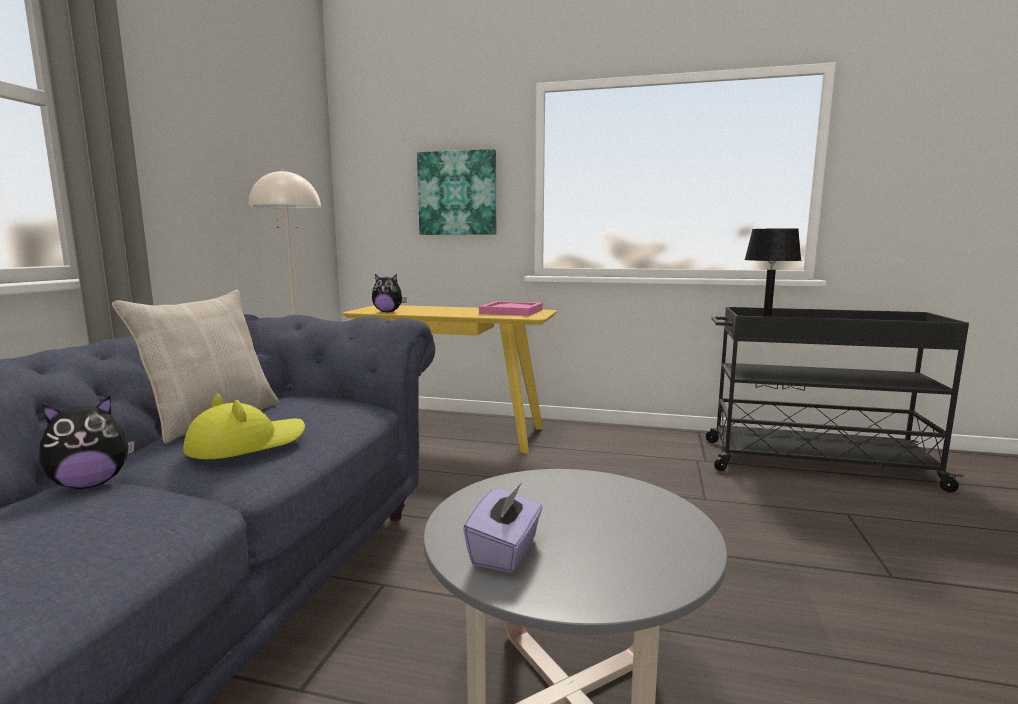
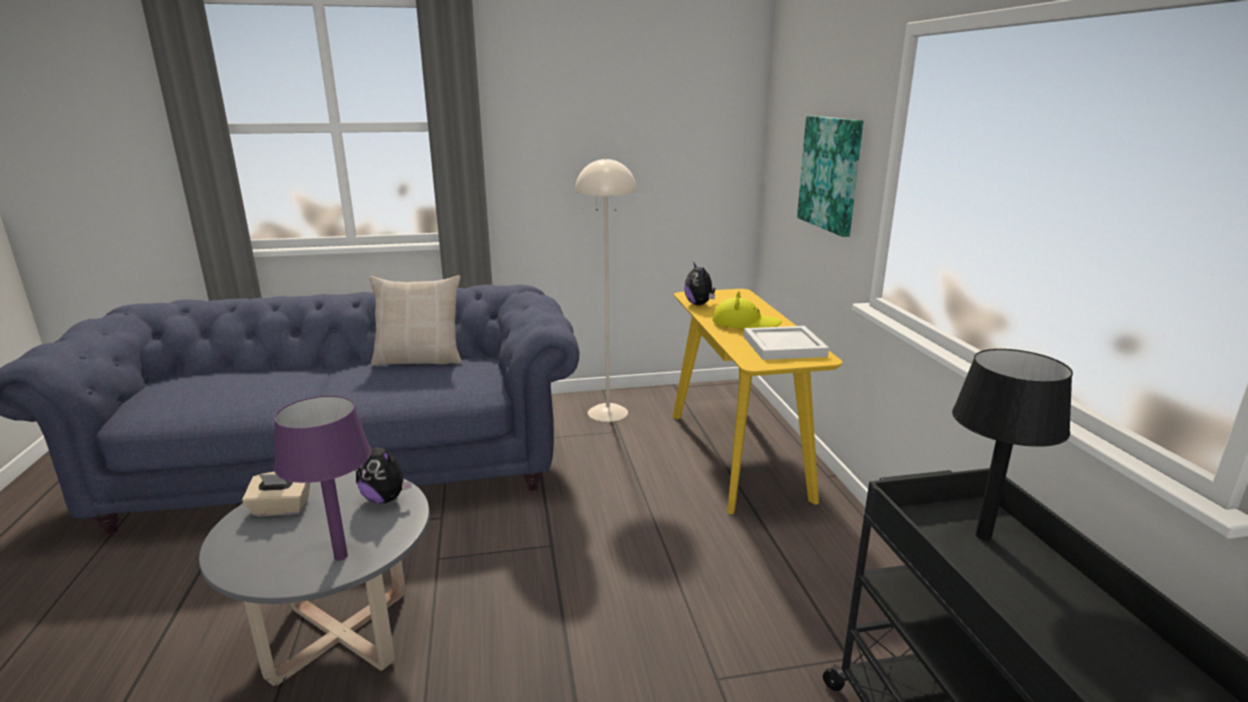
camera: 65 degrees right, 10 degrees up
(91, 484) = (316, 374): plush toy -> plush toy (385, 498)
(247, 444) = (374, 383): yellow hat -> yellow hat (745, 324)
(505, 552) = (281, 508): purple tissue box -> beige tissue box
(512, 312) = (783, 346): pink tray -> white tray
(651, 515) = (341, 556): none -> purple table lamp

